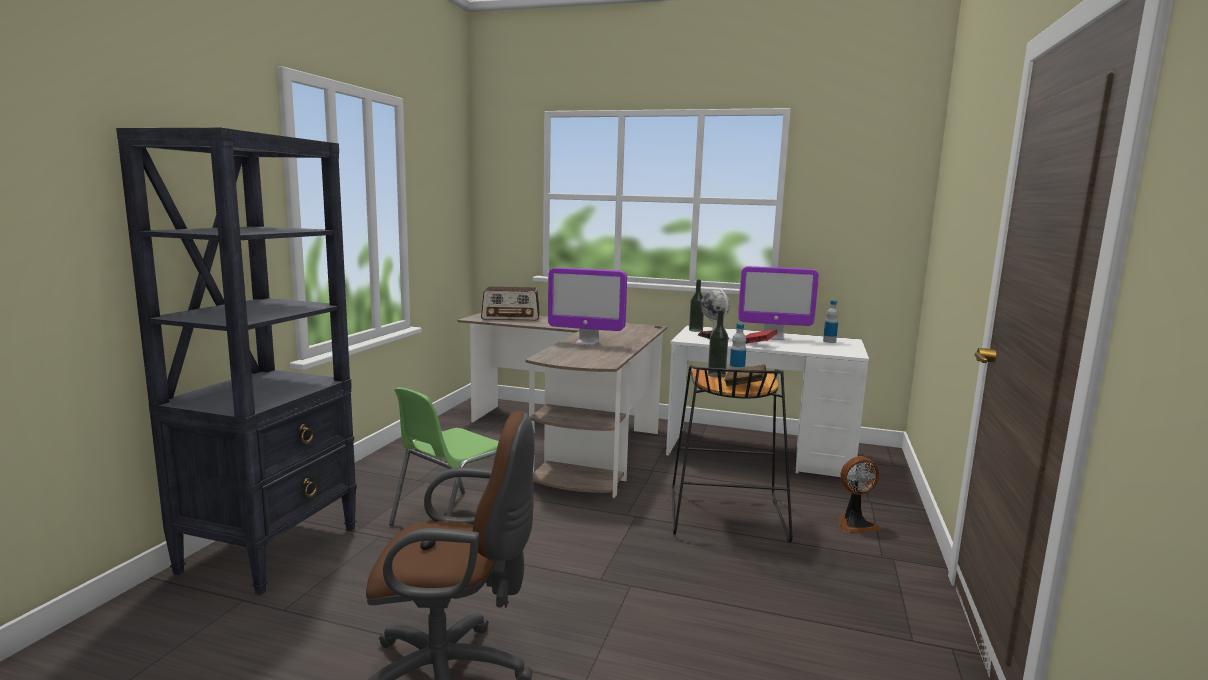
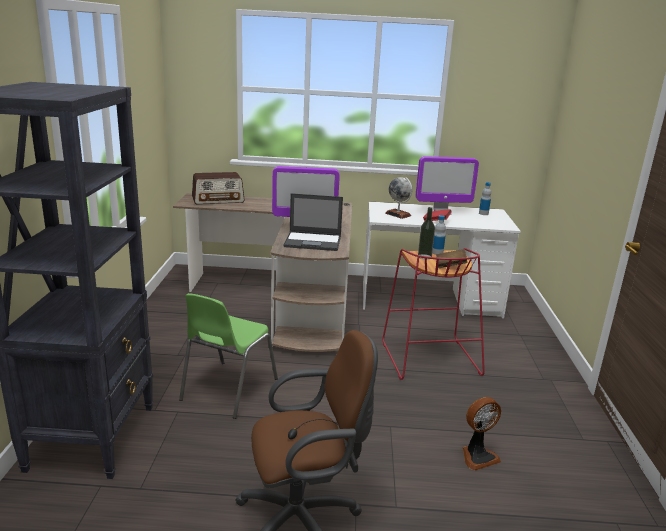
camera: 15 degrees left, 10 degrees up
(586, 354) = (313, 241): none -> laptop
(695, 330) = (379, 207): bottle -> none
(725, 514) = (428, 358): black stool -> red stool
(855, 524) = (517, 355): fan -> fan (477, 456)

